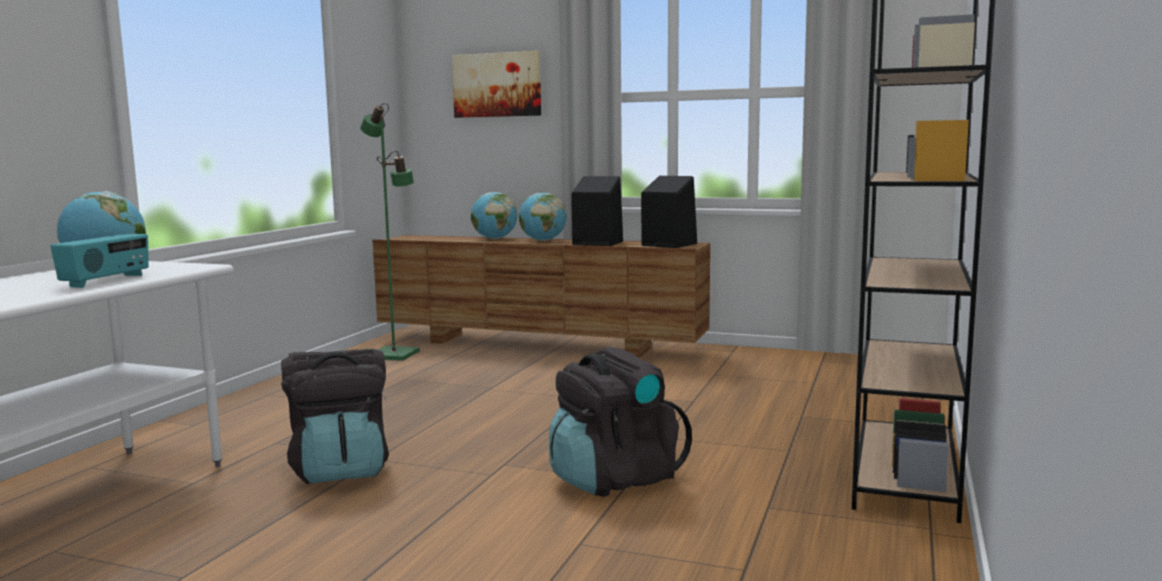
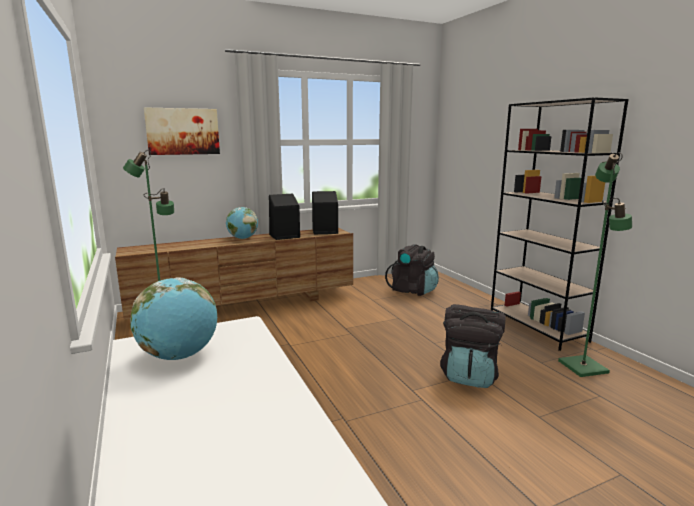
camera: 45 degrees left, 5 degrees up
(107, 281) = (255, 368): radio -> none
(340, 469) = (345, 438): black backpack -> black backpack (413, 290)
(494, 238) = (204, 241): globe -> none
(828, 537) = (583, 367): none -> green floor lamp

